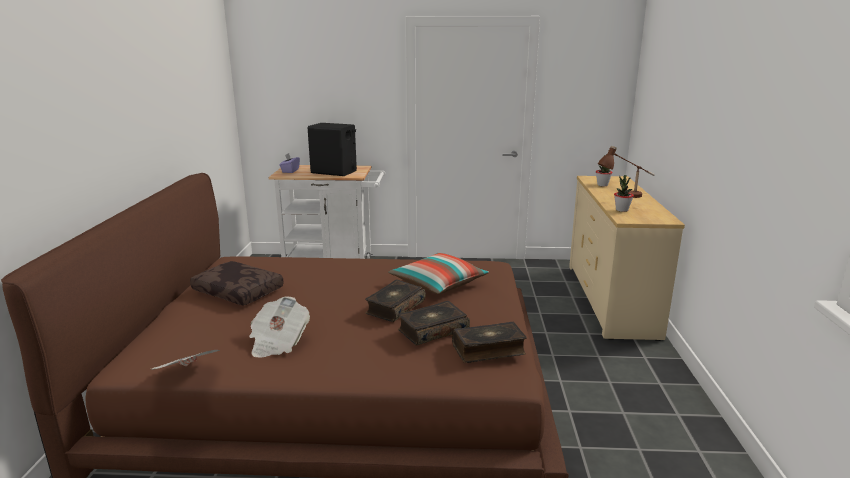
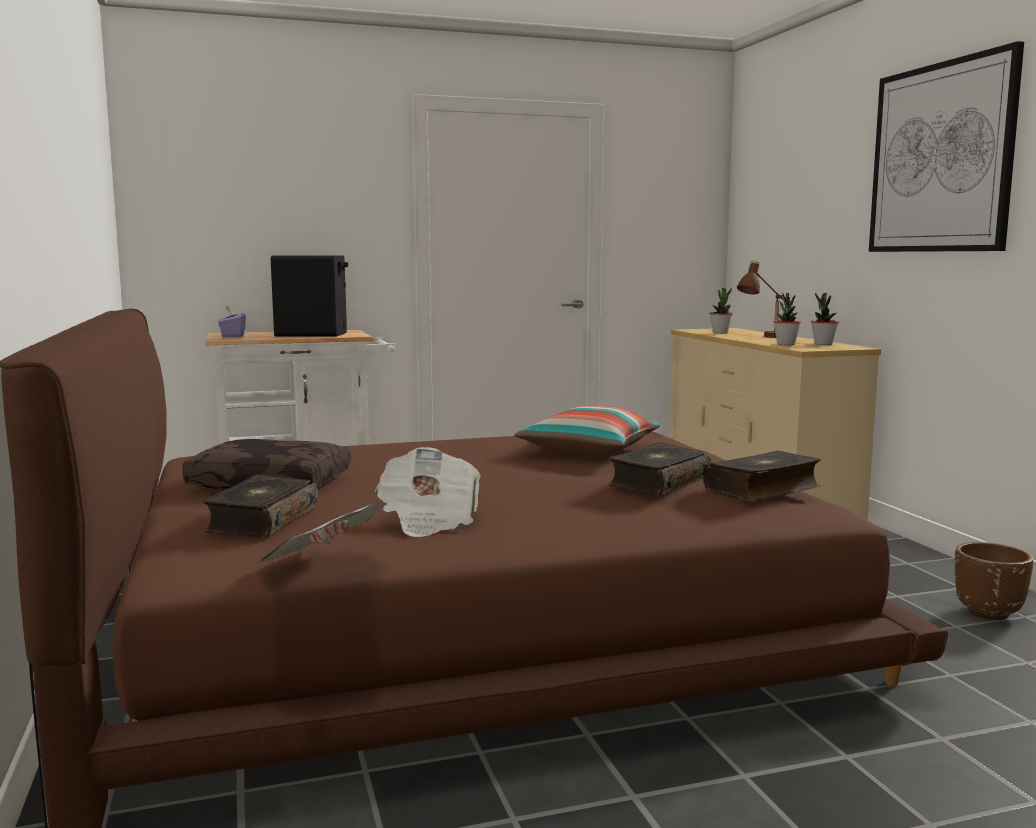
camera: 20 degrees left, 10 degrees down
(394, 307) = (564, 471): book -> book (261, 521)
(650, 212) = (823, 344): none -> potted plant
(674, 443) = (989, 613): none -> brown planter
(730, 95) = (940, 158): none -> picture

